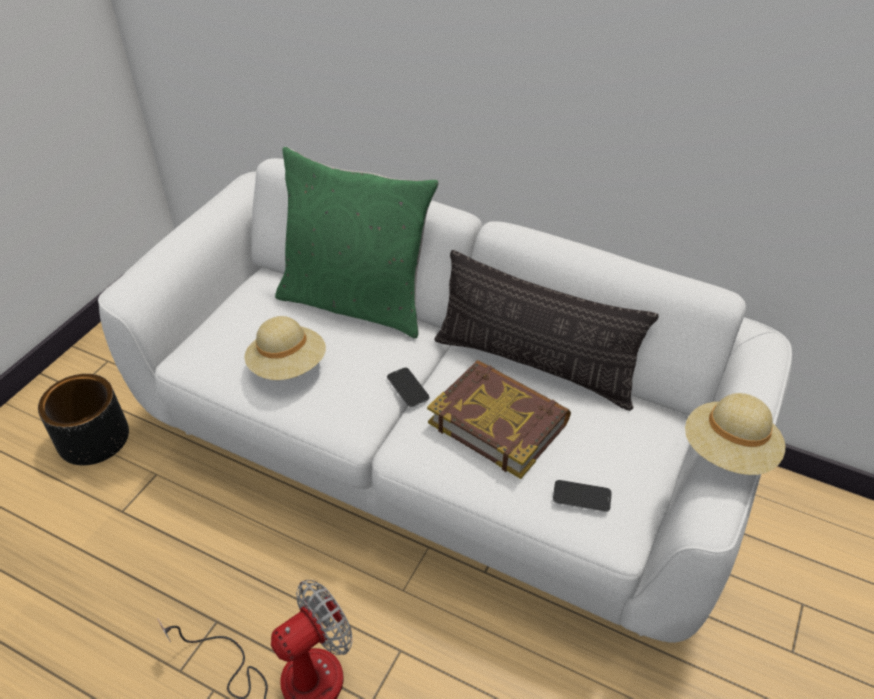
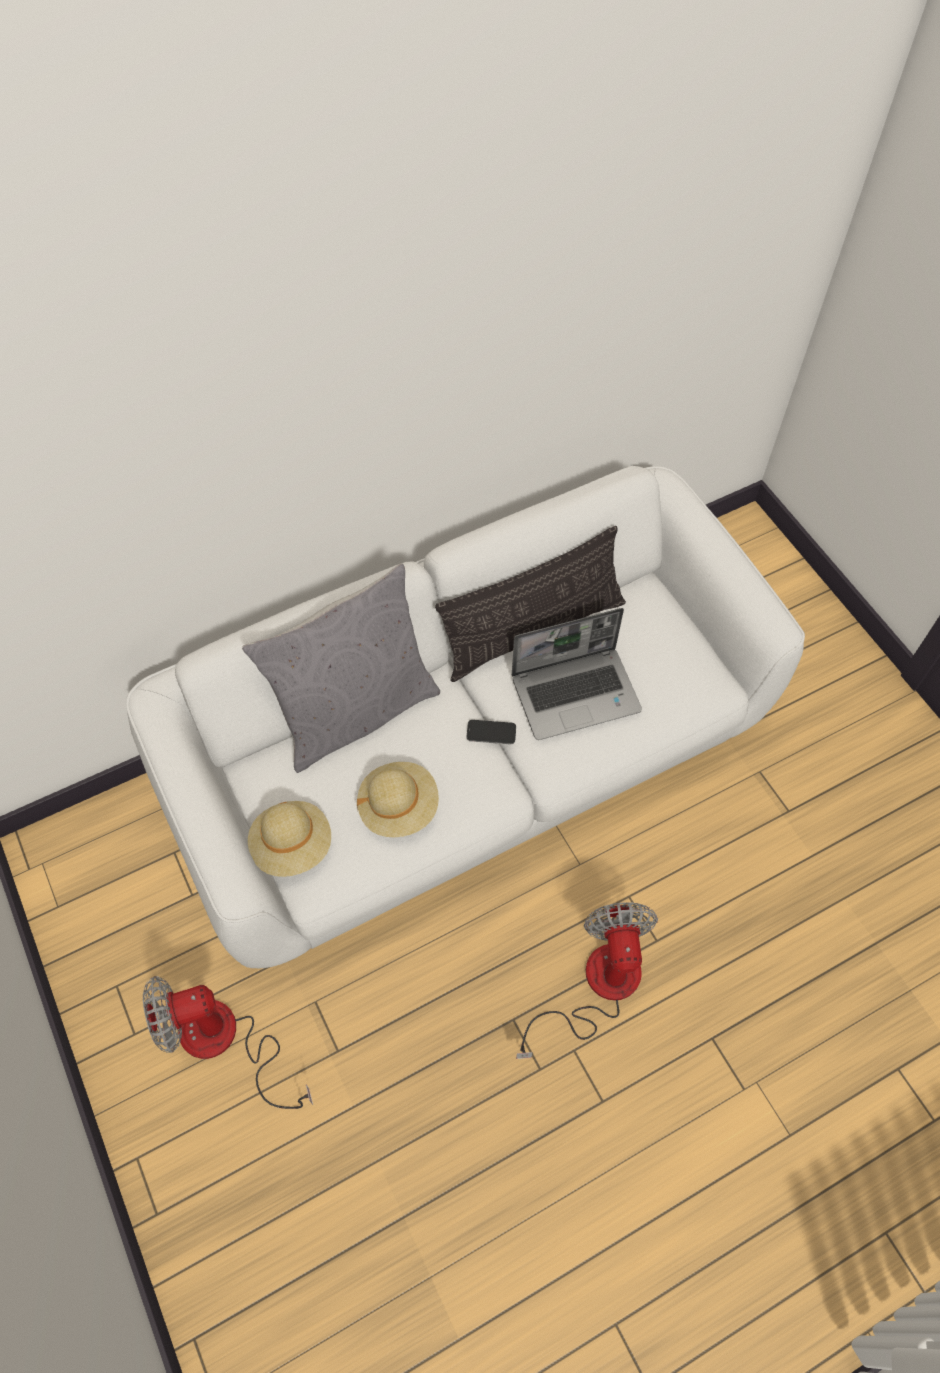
camera: 55 degrees left, 15 degrees up
(94, 440) = (225, 1042): black planter -> fan
(356, 301) = (355, 711): green pillow -> grey pillow
(499, 422) = (576, 693): book -> laptop
(581, 496) = (679, 687): phone -> none
(728, 452) = (739, 579): beige hat -> beige hat (292, 846)

